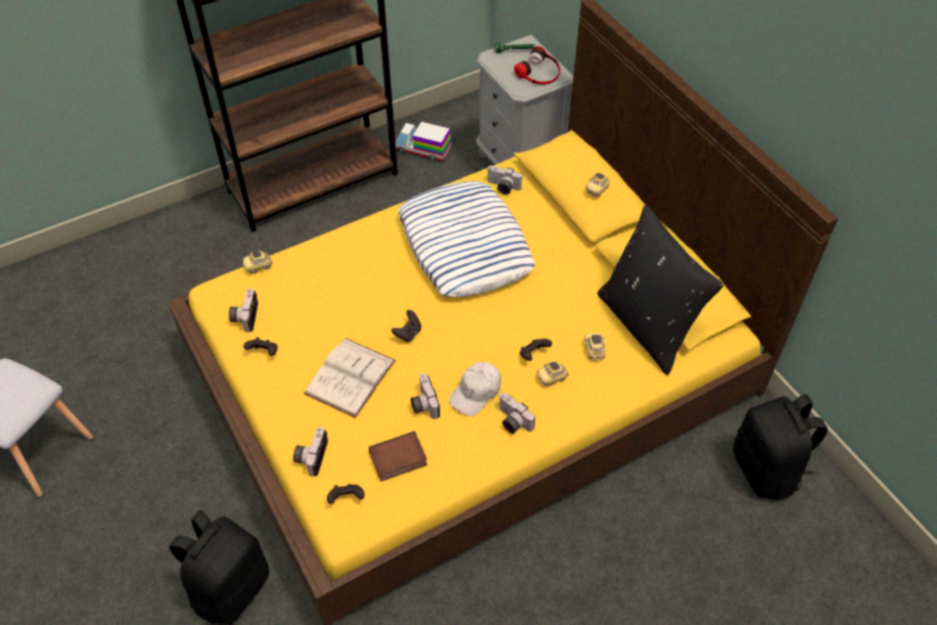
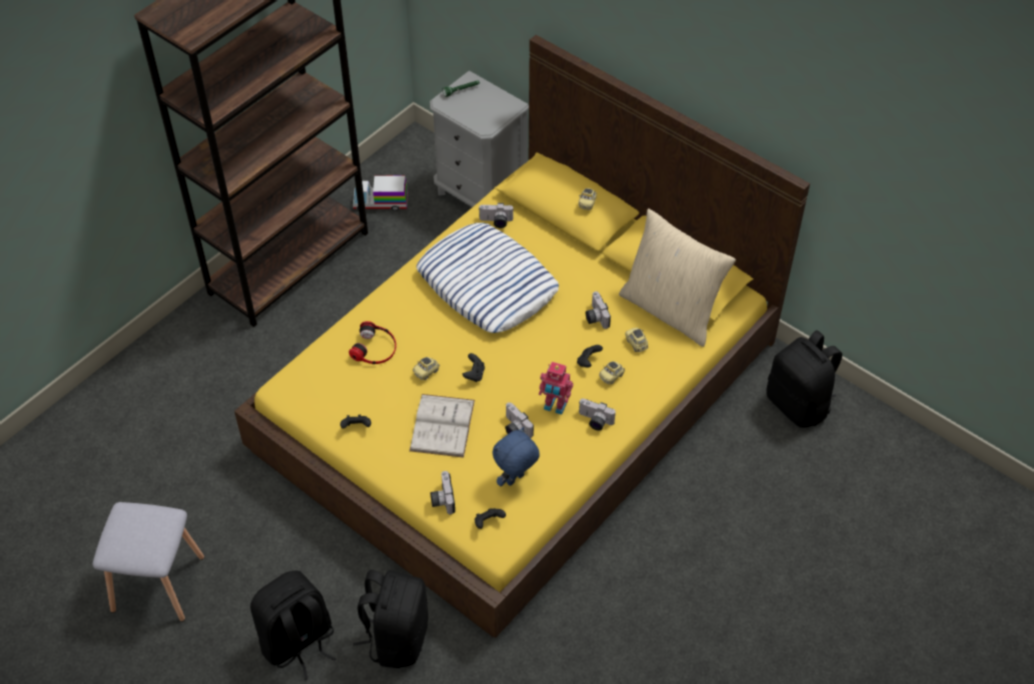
camera: 20 degrees left, 0 degrees up
(132, 558) = (298, 642): none -> black backpack
(244, 316) = (322, 401): camera -> camera (595, 317)
(258, 267) = (311, 354): toy car -> toy car (426, 372)
(398, 460) = (515, 480): book -> blue plush toy
(476, 392) = (554, 406): white cap -> toy robot
(539, 72) = (493, 106): headphones -> headphones (375, 348)
(647, 325) = (671, 310): black pillow -> beige pillow

